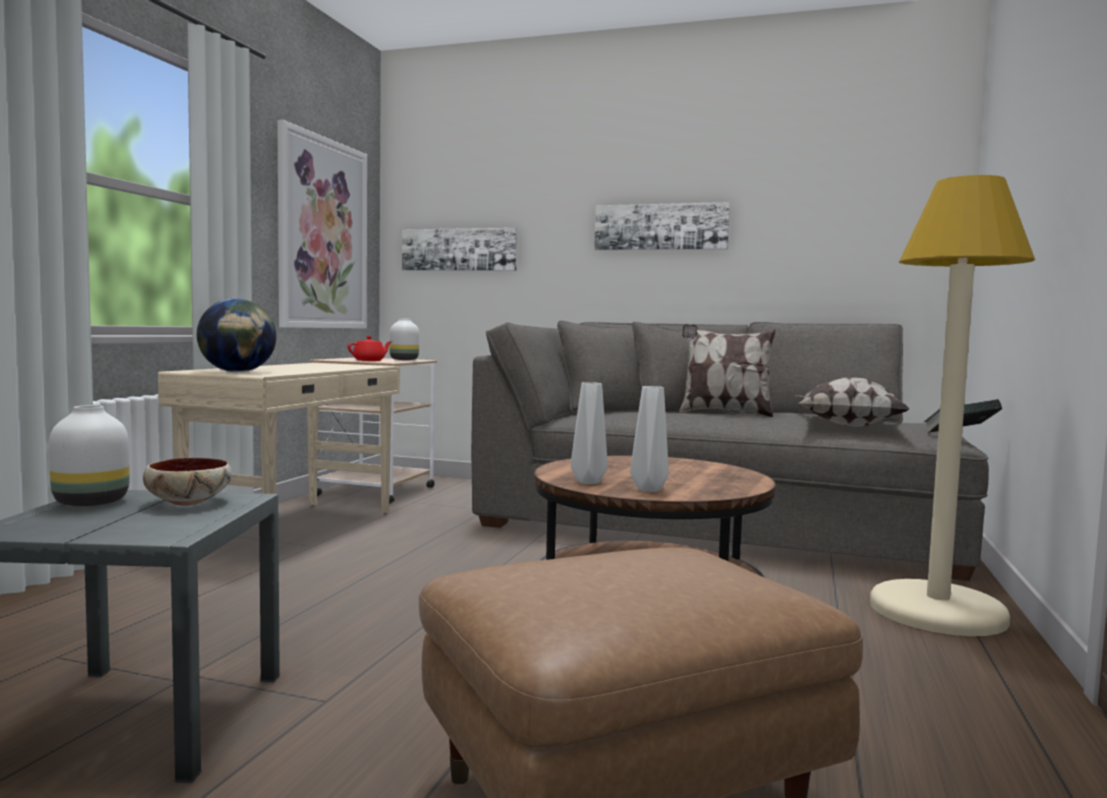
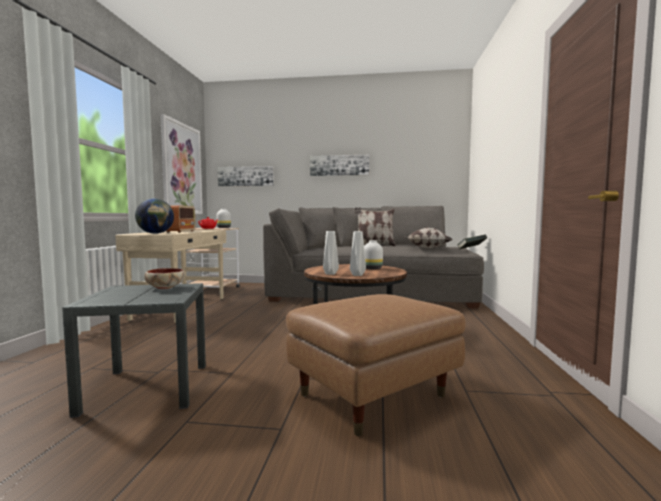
camera: 10 degrees left, 0 degrees up
(90, 503) = (118, 290): white vase -> white vase (372, 269)
(297, 368) = (180, 231): none -> radio
(937, 611) = (469, 320): beige floor lamp -> none

